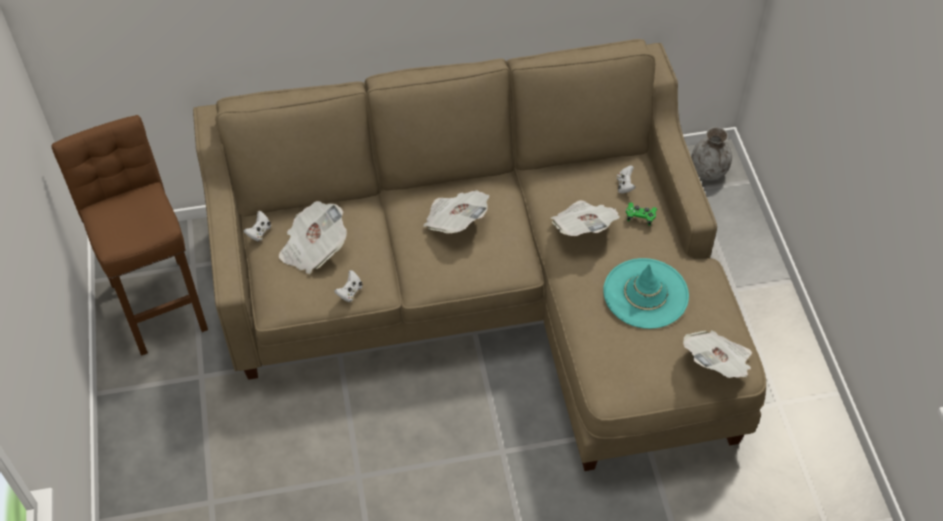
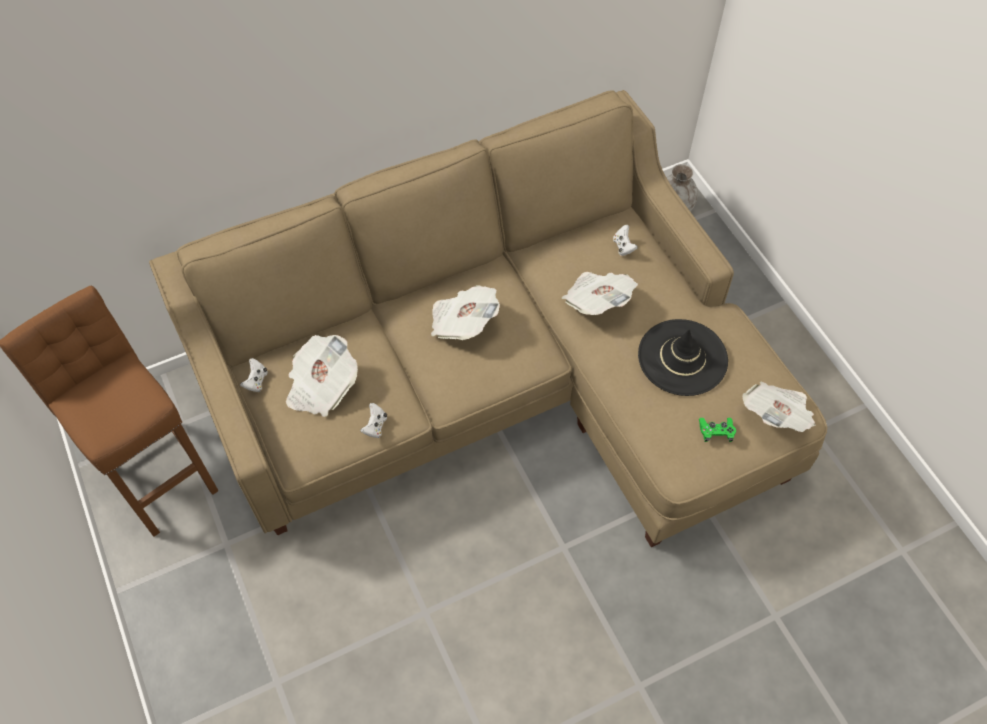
camera: 15 degrees left, 5 degrees up
(640, 217) = (649, 276): green game controller -> green game controller (715, 432)
(645, 294) = (682, 358): turquoise hat -> black hat

